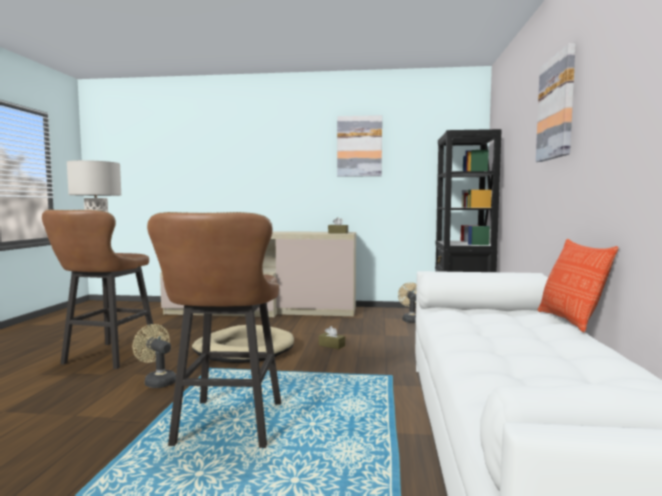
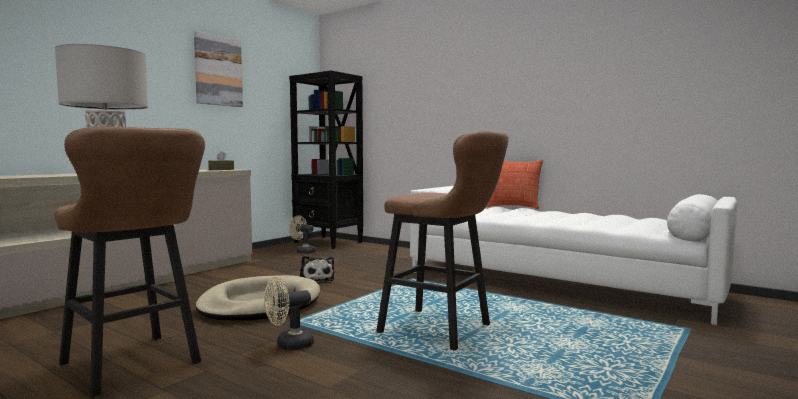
camera: 60 degrees left, 0 degrees up
(331, 345) = (316, 279): brown tissue box -> plush toy
(556, 107) = (459, 72): picture -> none

